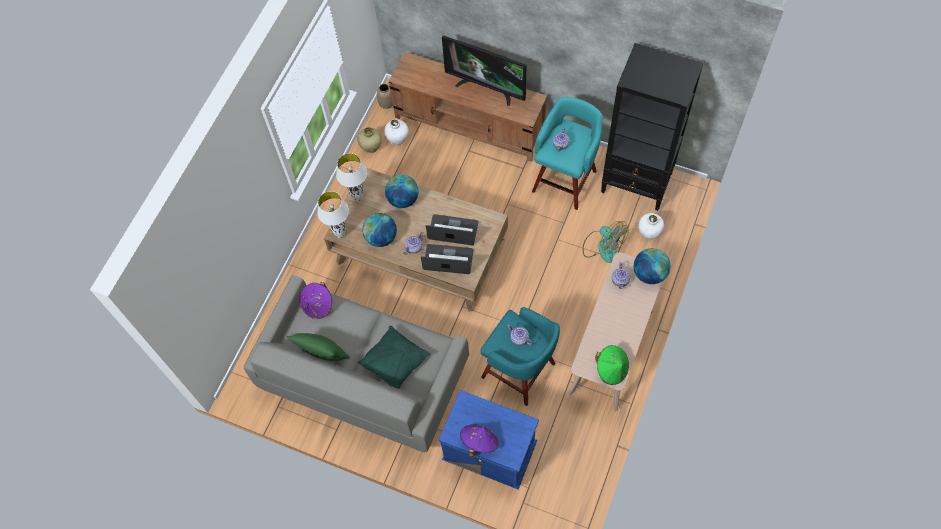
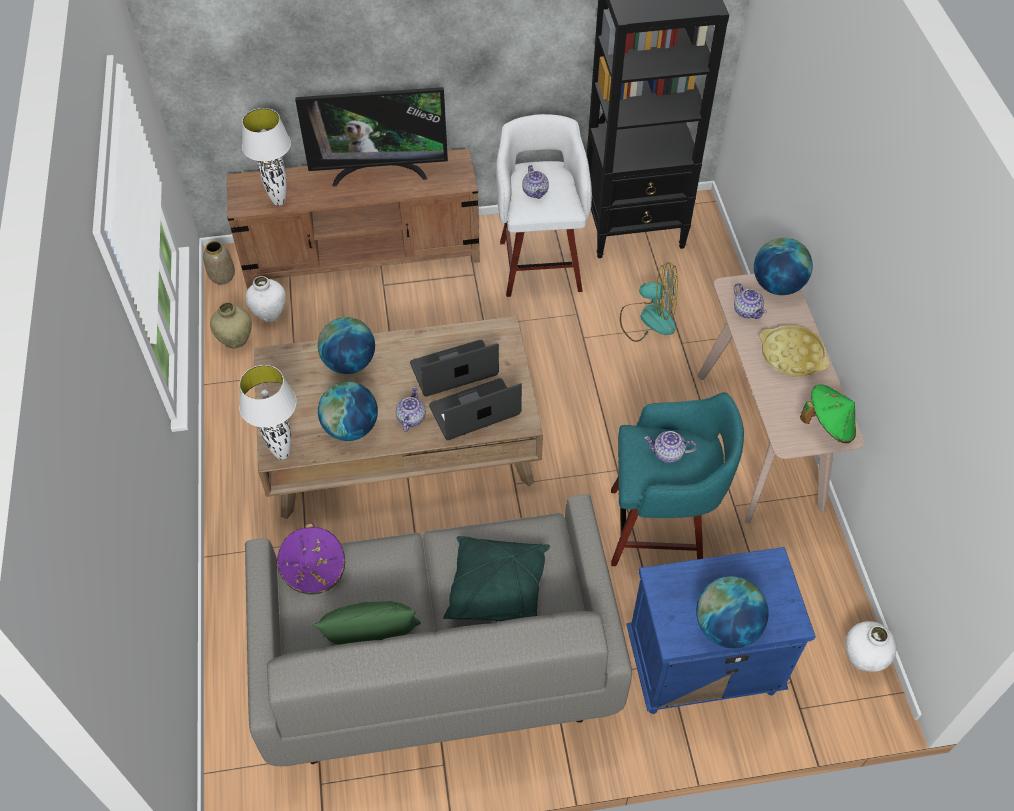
camera: 35 degrees left, 10 degrees down
(357, 198) = (276, 391): white table lamp -> white table lamp (278, 201)
(479, 442) = (726, 627): purple hat -> globe
(565, 179) = (540, 263): turquoise stool -> white stool
(624, 319) = (792, 355): none -> yellow tray
(649, 233) = (693, 278): white vase -> white vase (862, 659)

